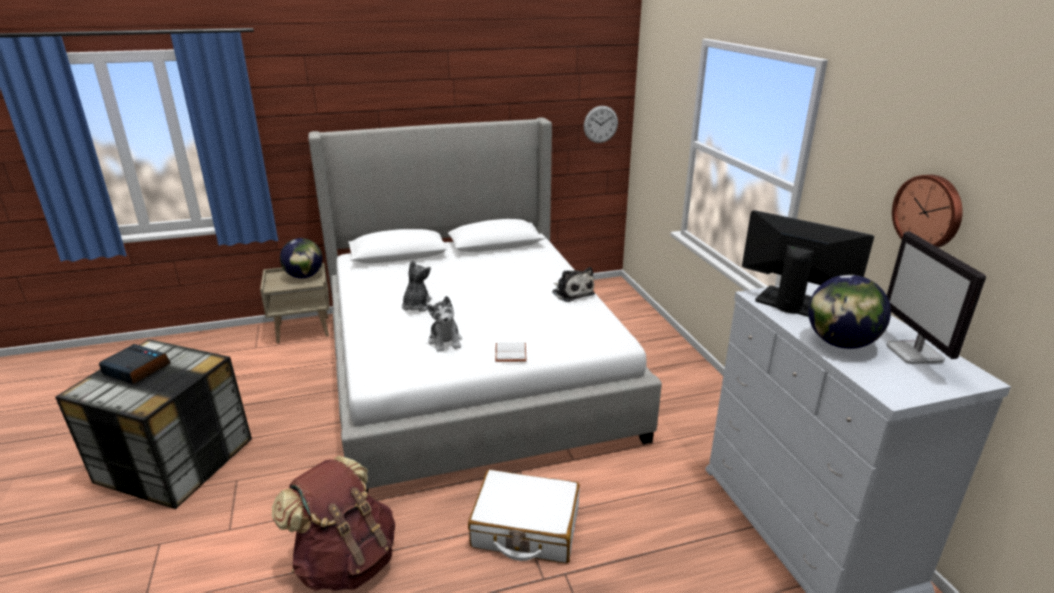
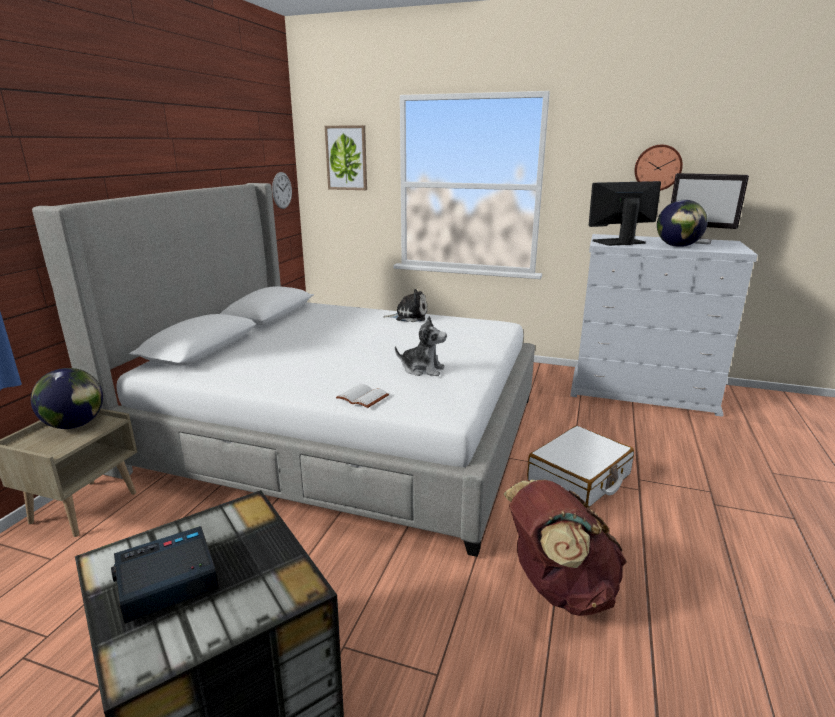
camera: 55 degrees left, 5 degrees down
(416, 306) = (333, 365): plush toy -> none
(509, 353) = (475, 355): white book -> white book (361, 398)
(662, 100) = (346, 158): none -> picture

